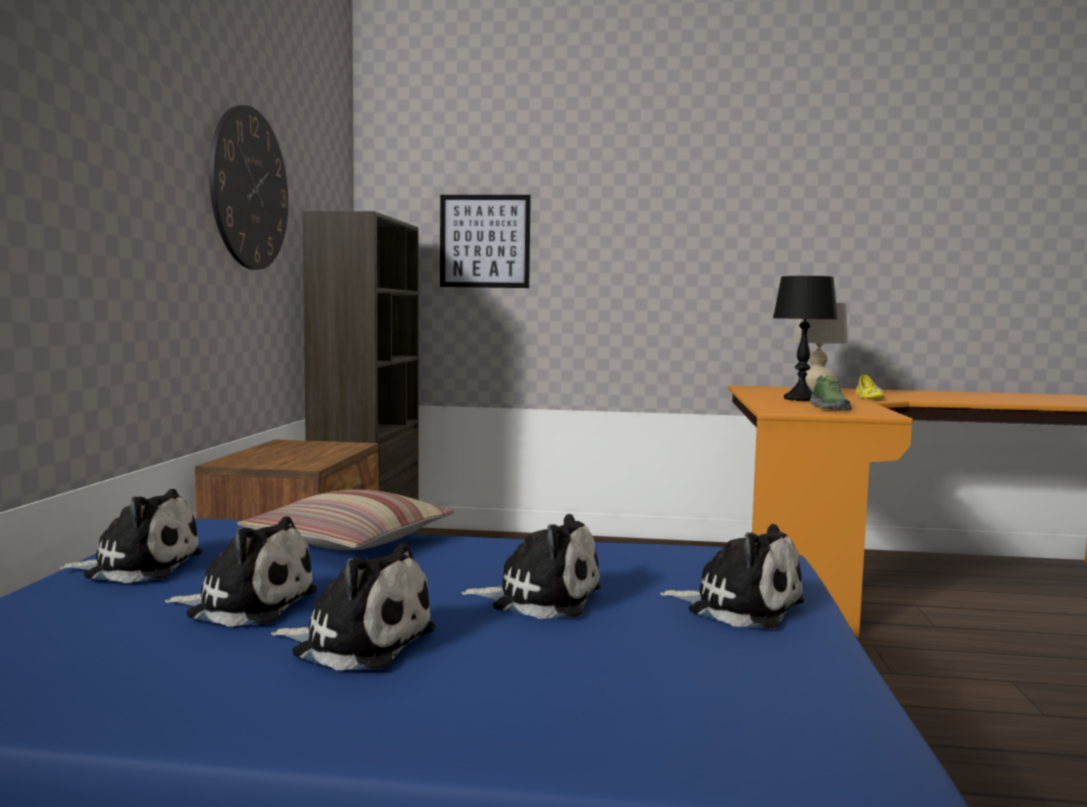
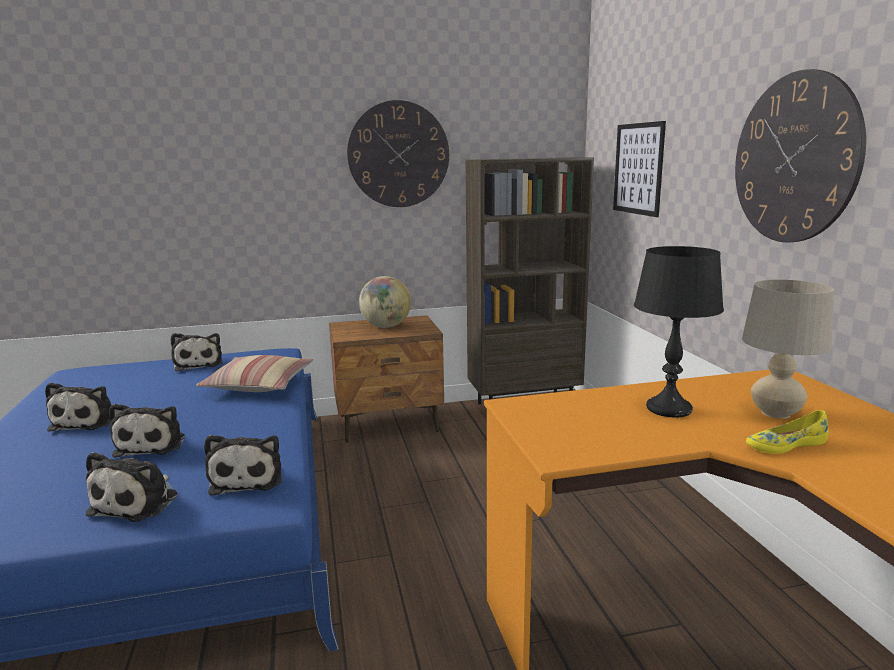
camera: 70 degrees right, 10 degrees up
(247, 605) = (145, 392): plush toy -> plush toy (248, 478)
(293, 452) = (385, 327): none -> globe
(705, 230) = (794, 158): none -> wall clock
(829, 408) = (582, 426): shoe -> none

